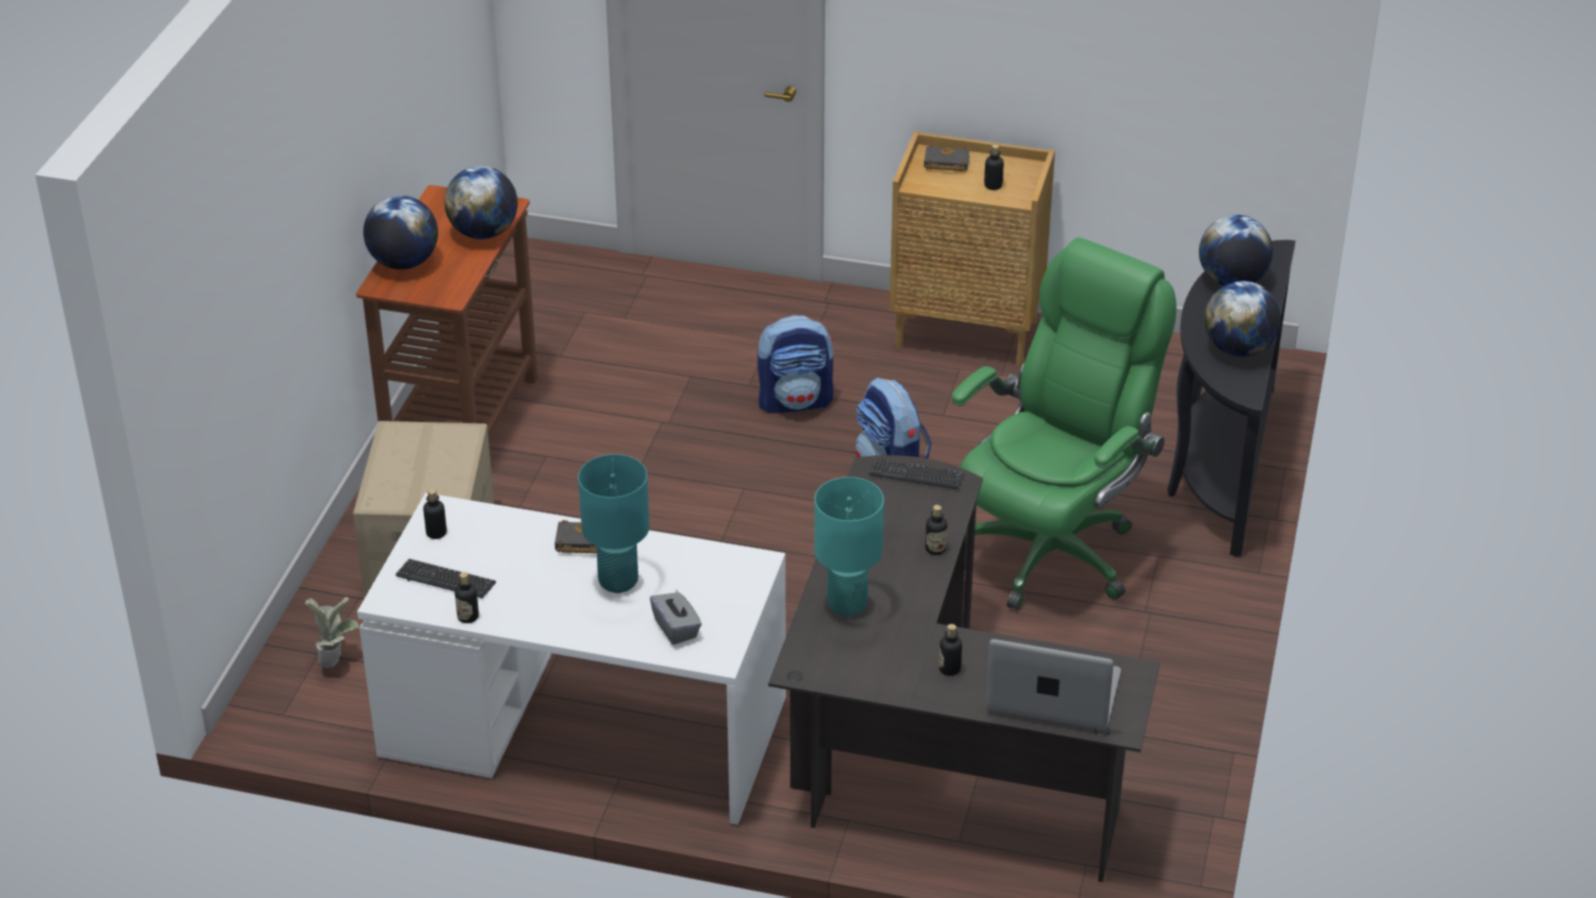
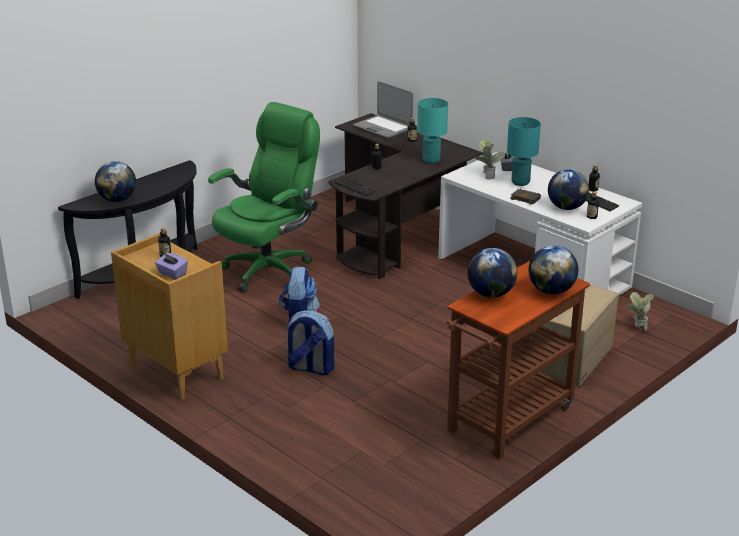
camera: 150 degrees left, 10 degrees down
(697, 585) = (487, 176): none -> potted plant
(945, 163) = (172, 273): black book -> purple tissue box
(1051, 553) = (269, 271): green office chair -> green office chair turned 150 degrees clockwise
(1238, 349) = (161, 178): globe -> globe (566, 208)

